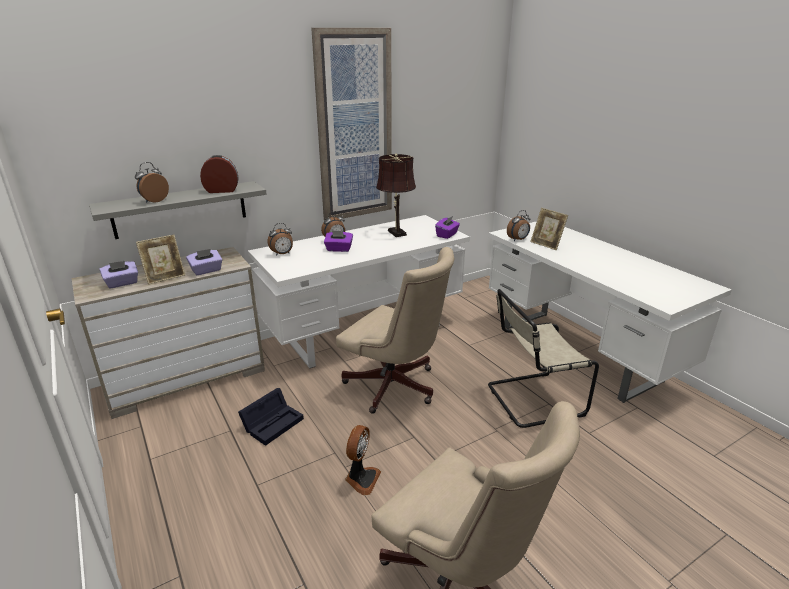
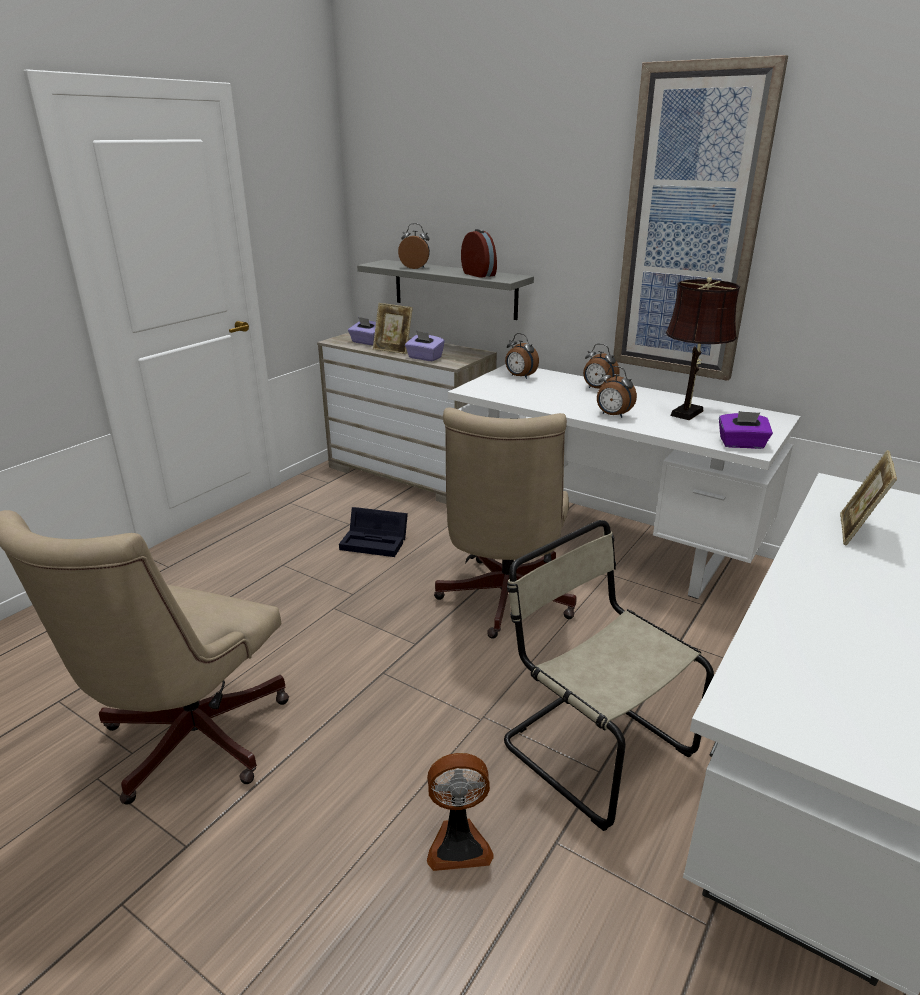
camera: 65 degrees right, 0 degrees up
(339, 249) = (574, 396): purple tissue box -> none
(361, 479) = (320, 625): fan -> fan (458, 843)
(518, 239) = (830, 502): alarm clock -> alarm clock (612, 415)

